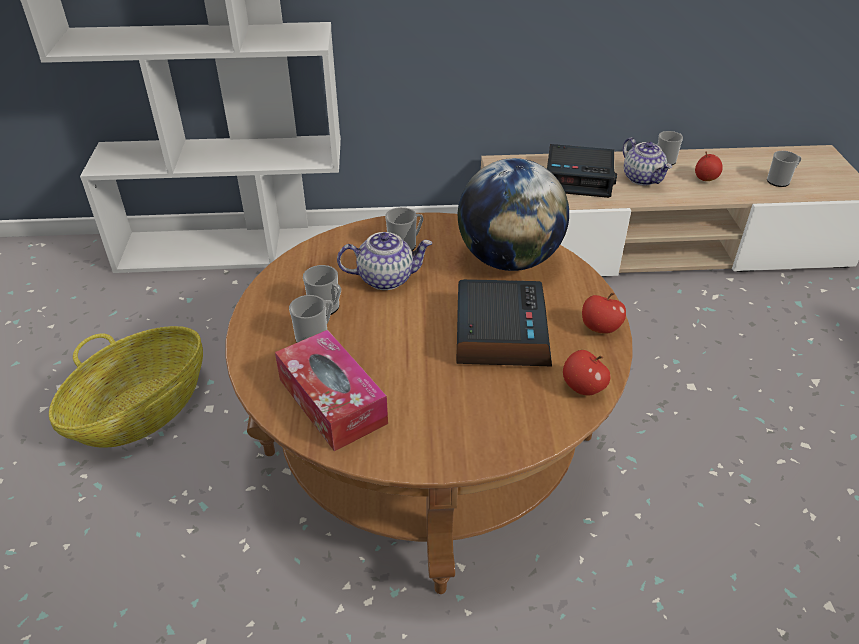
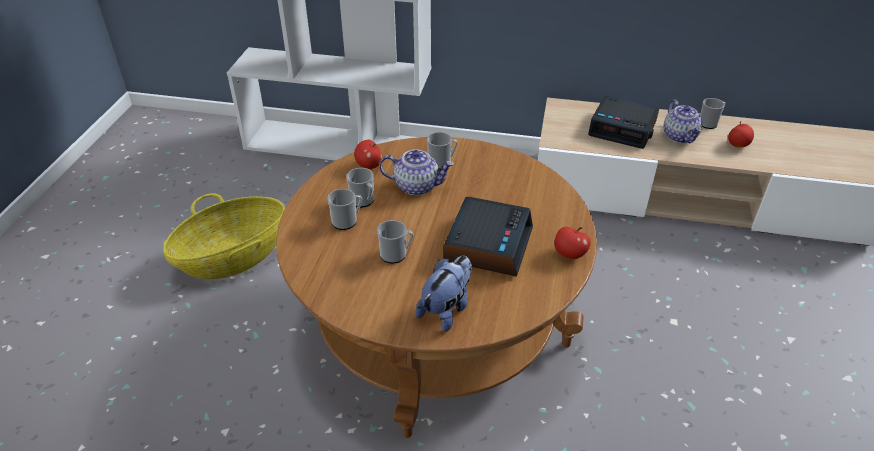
camera: 15 degrees right, 0 degrees up
(332, 401) = (341, 271): tissue box -> none
(484, 423) = (446, 309): none -> plush toy
(509, 260) = (519, 187): globe -> none
(583, 388) = (535, 297): apple -> apple (369, 166)
(780, 181) = (808, 157): mug -> mug (396, 254)

